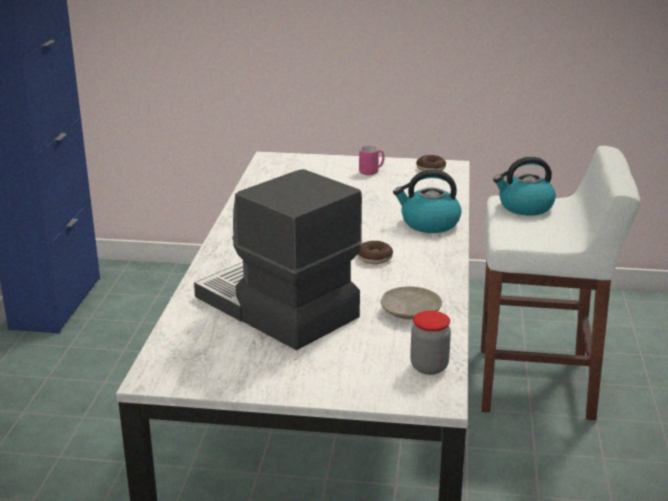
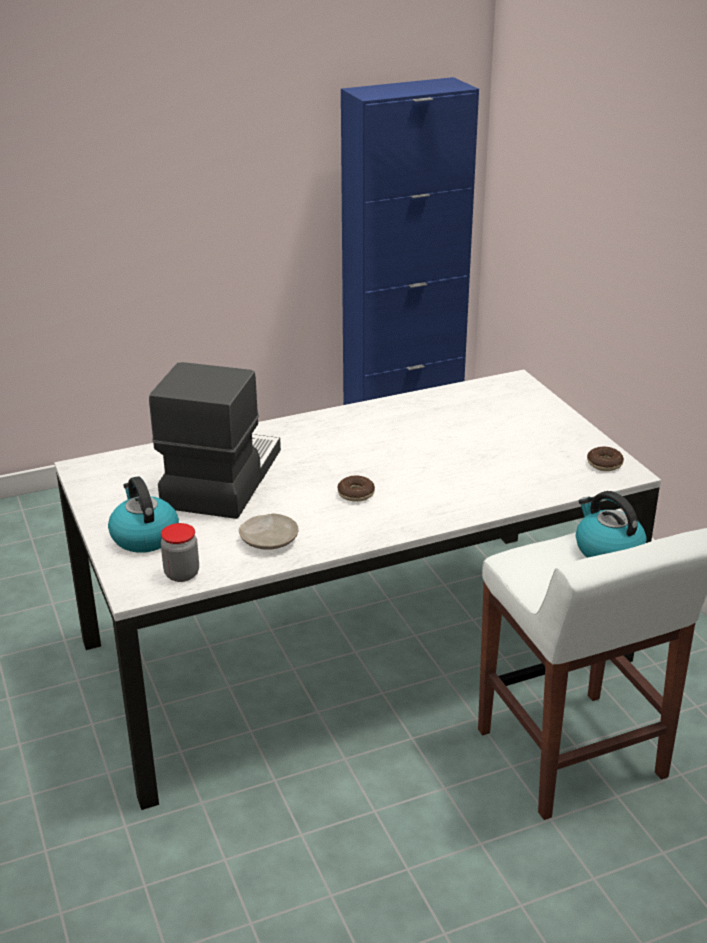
camera: 60 degrees right, 5 degrees up
(372, 172) = (551, 436): pink mug -> none
(429, 223) = (462, 500): kettle -> kettle (144, 536)

